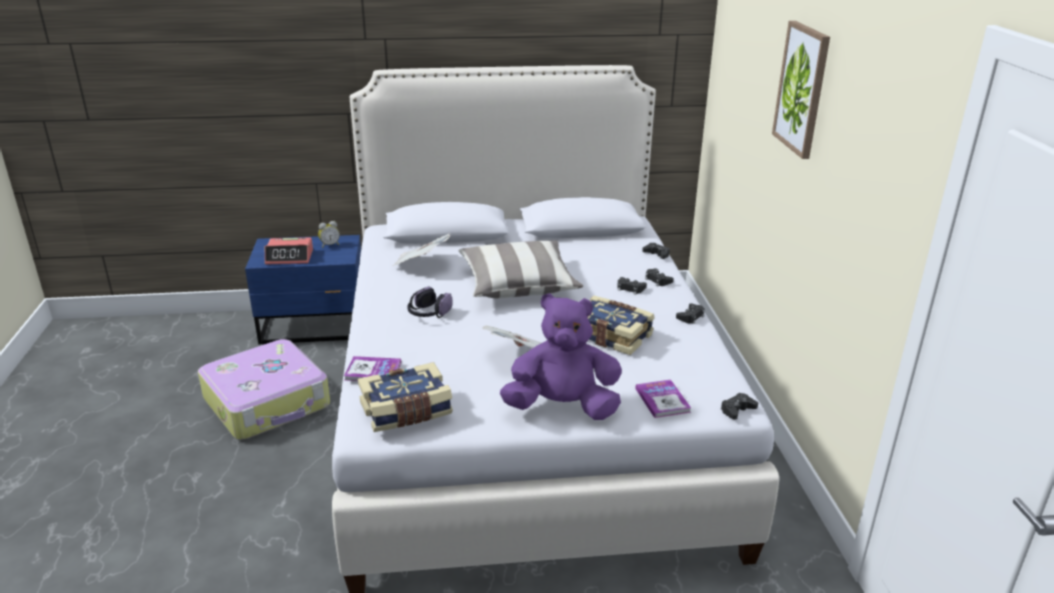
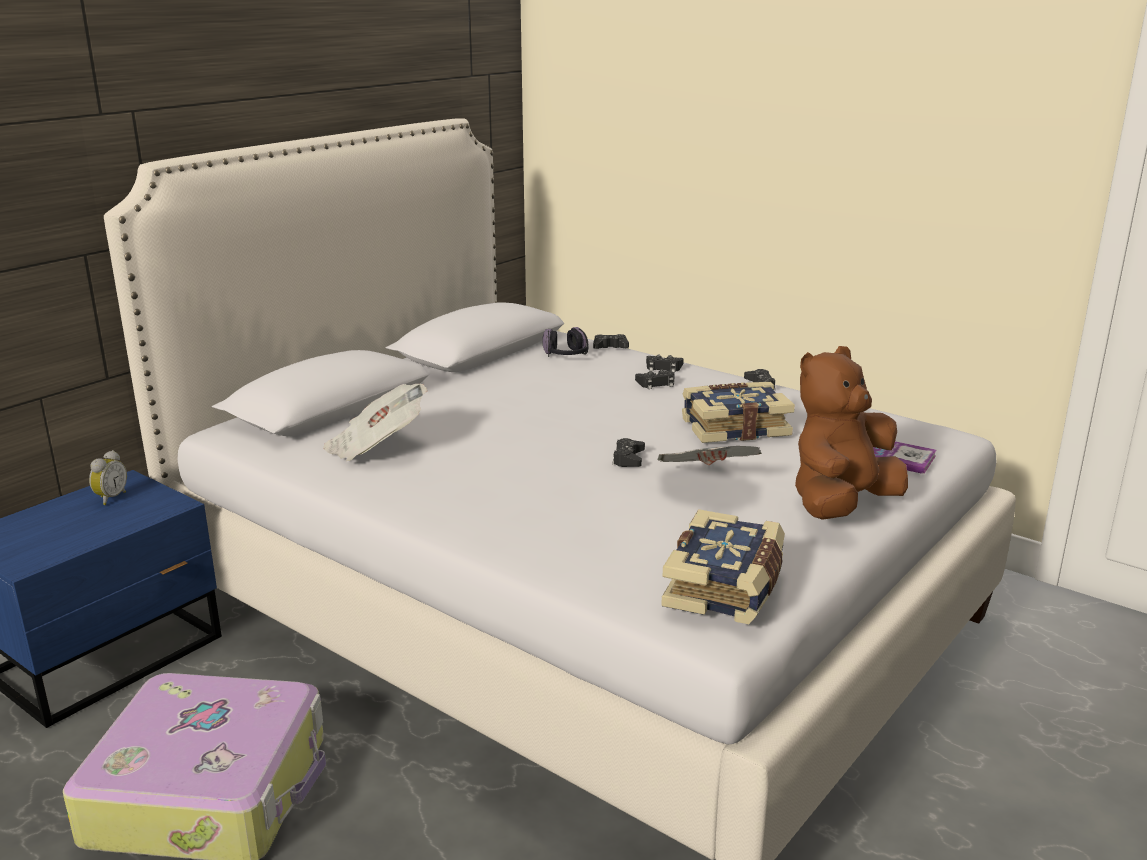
camera: 45 degrees left, 5 degrees down
(290, 257) = (71, 537): alarm clock -> none
(373, 371) = (590, 573): book -> none
(428, 314) = (509, 490): headphones -> headphones (566, 356)
(518, 285) = (541, 423): pillow -> none
(562, 407) = (841, 505): purple plush toy -> brown plush toy
(737, 410) = (956, 438): black game controller -> black game controller (628, 459)
(802, 89) = (787, 85): picture -> none

